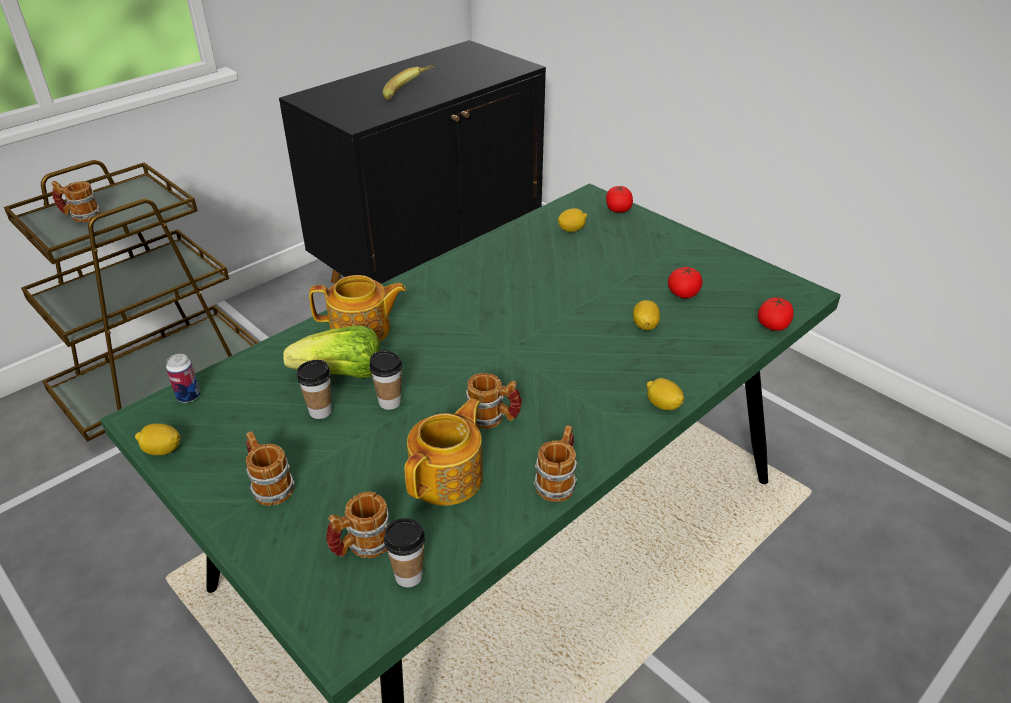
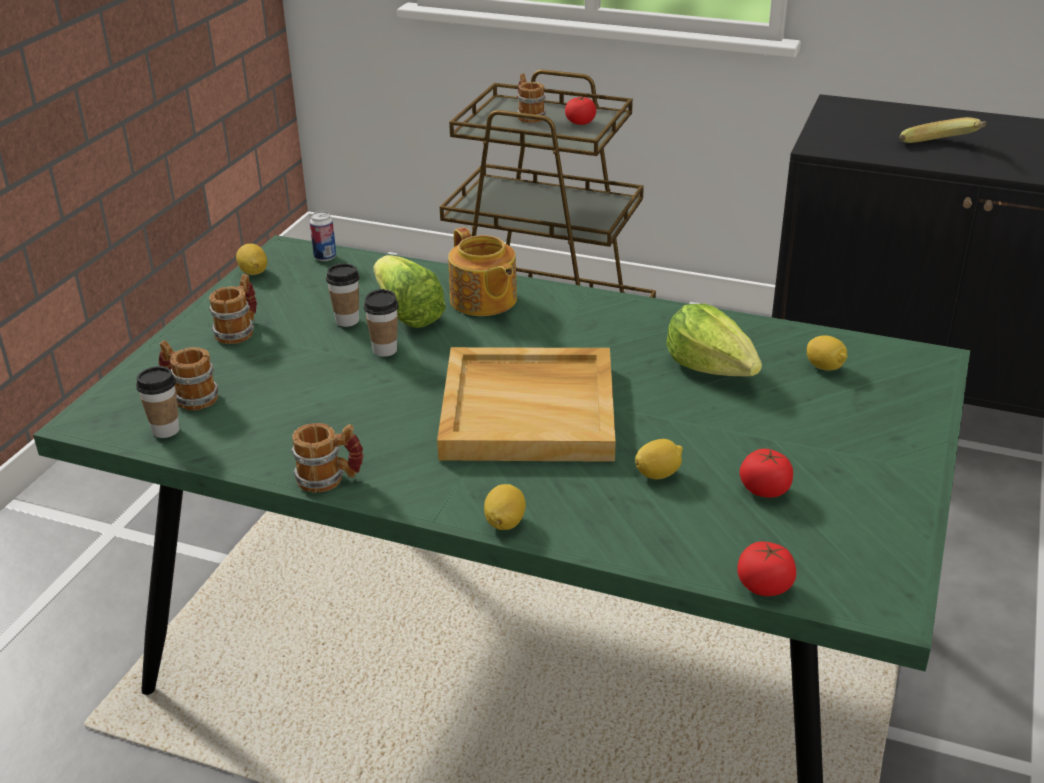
camera: 65 degrees right, 5 degrees down
(448, 477) = (298, 413): teapot -> none
(493, 418) = (401, 414): mug -> none
(534, 354) = (530, 410): none -> beige tray
(541, 266) = (712, 368): none -> lettuce
(618, 210) = (924, 389): tomato -> tomato (580, 123)

